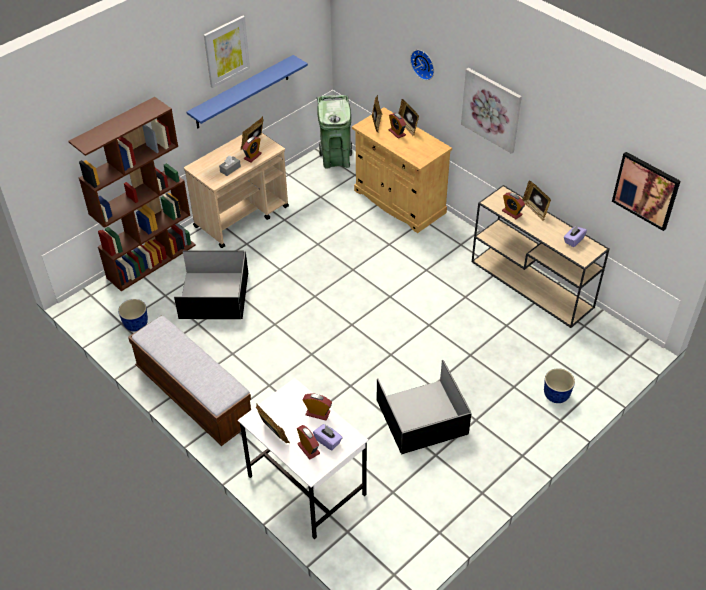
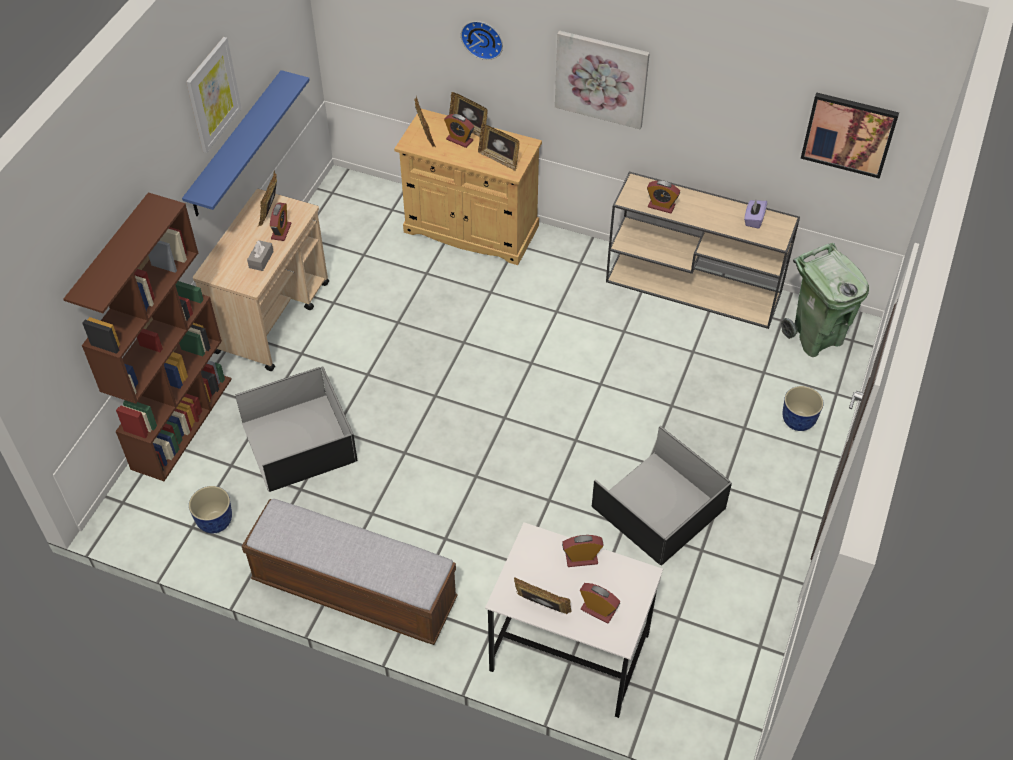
camera: 25 degrees left, 5 degrees up
(328, 441) = (616, 590): purple tissue box -> none
(336, 160) = (354, 196): green trash can -> green trash can (815, 337)
(535, 210) = (686, 193): picture frame -> picture frame (499, 159)

